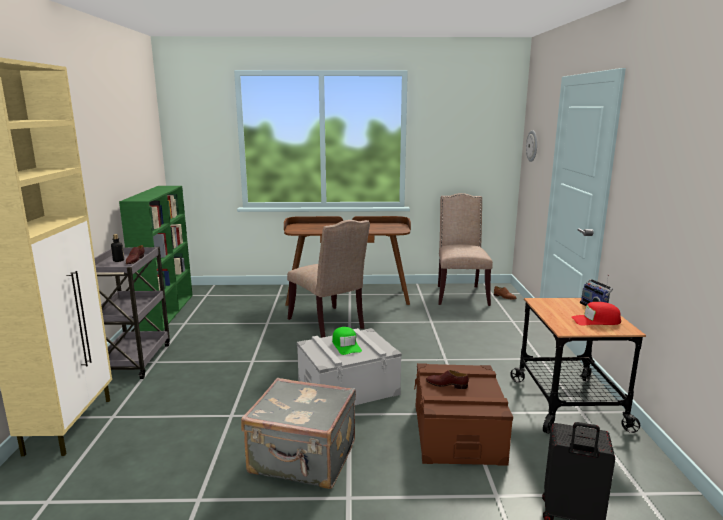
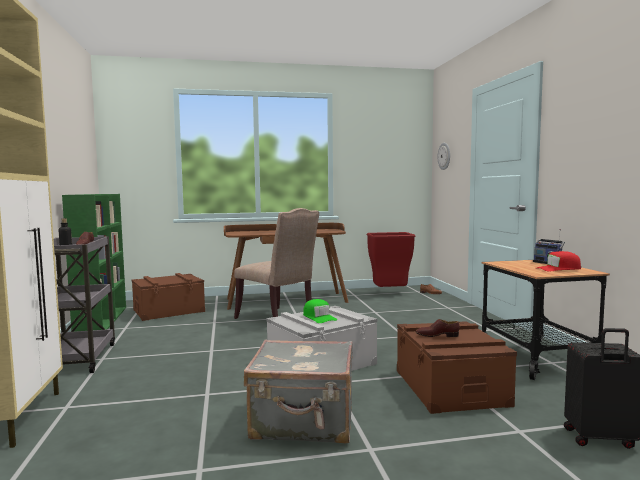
camera: 10 degrees left, 10 degrees down
(230, 302) = (169, 310): none -> brown storage box
(460, 294) = (390, 293): beige chair -> red trash can

